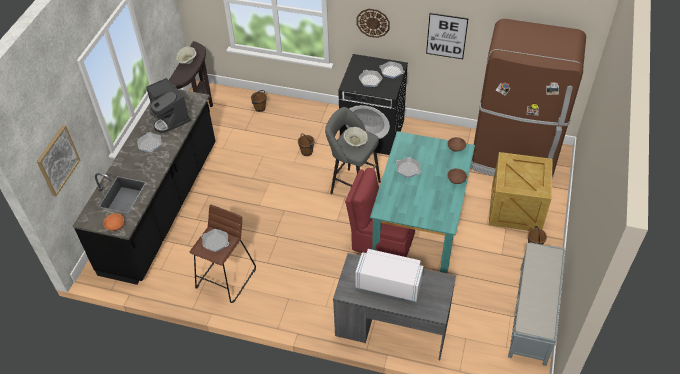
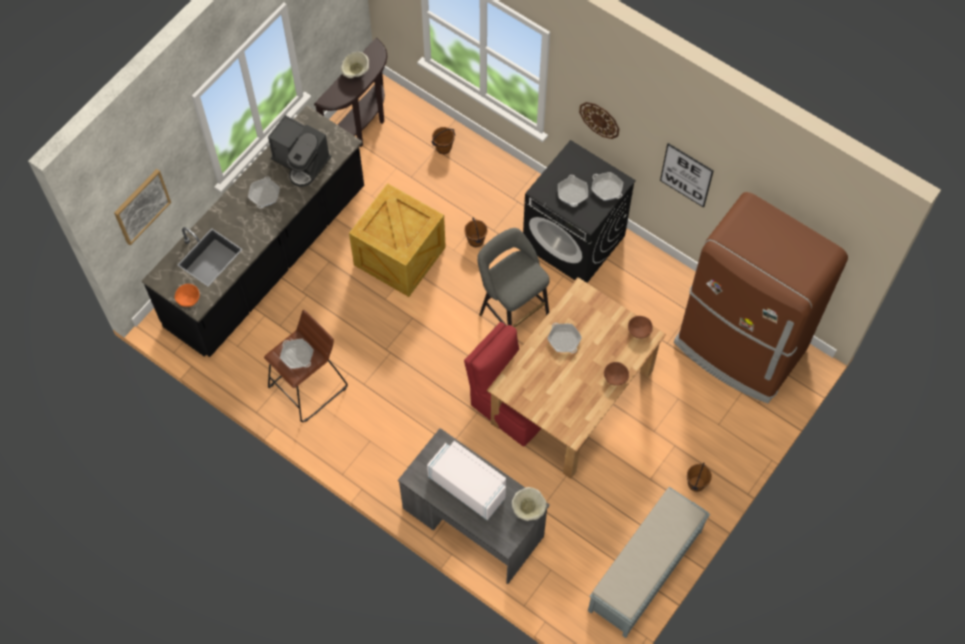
camera: 20 degrees right, 15 degrees up
(170, 118) = (301, 162): coffee machine -> coffee machine turned 45 degrees counterclockwise
(355, 143) = (515, 279): beige bowl -> beige bowl (528, 508)
(420, 223) = (572, 398): turquoise dining table -> brown dining table
(515, 208) = (702, 421): crate -> crate (399, 255)

